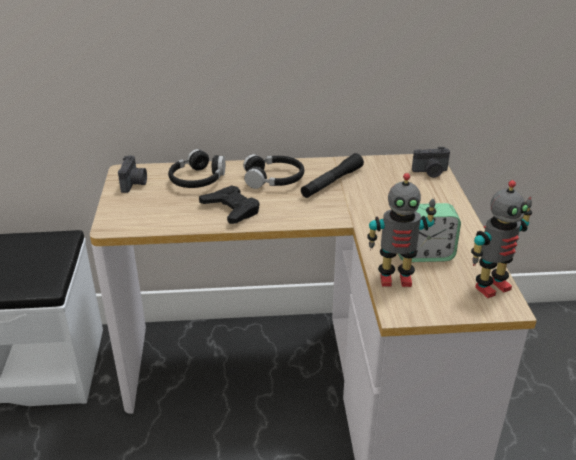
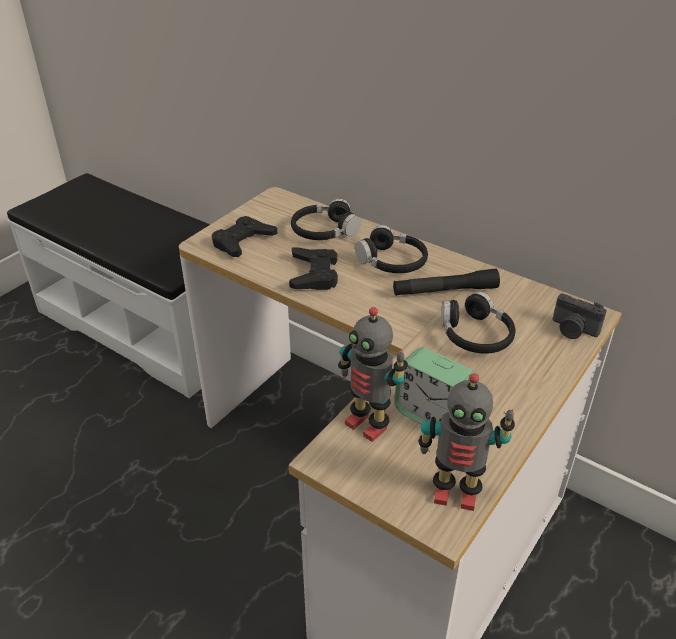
camera: 40 degrees right, 5 degrees up
(134, 183) = (268, 212): camera -> none
(143, 211) = (243, 241): none -> black game controller
(384, 199) = (475, 335): none -> black headphones

